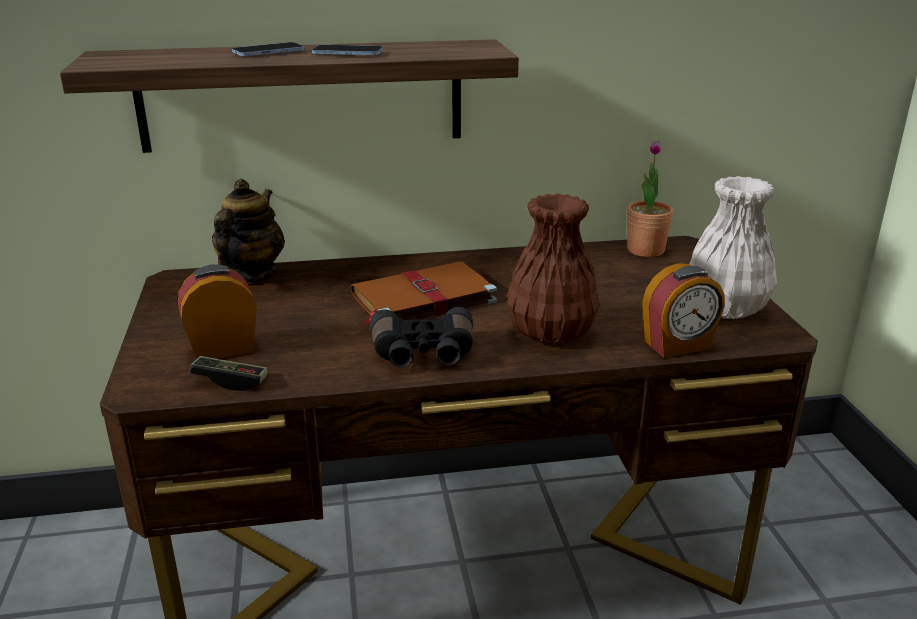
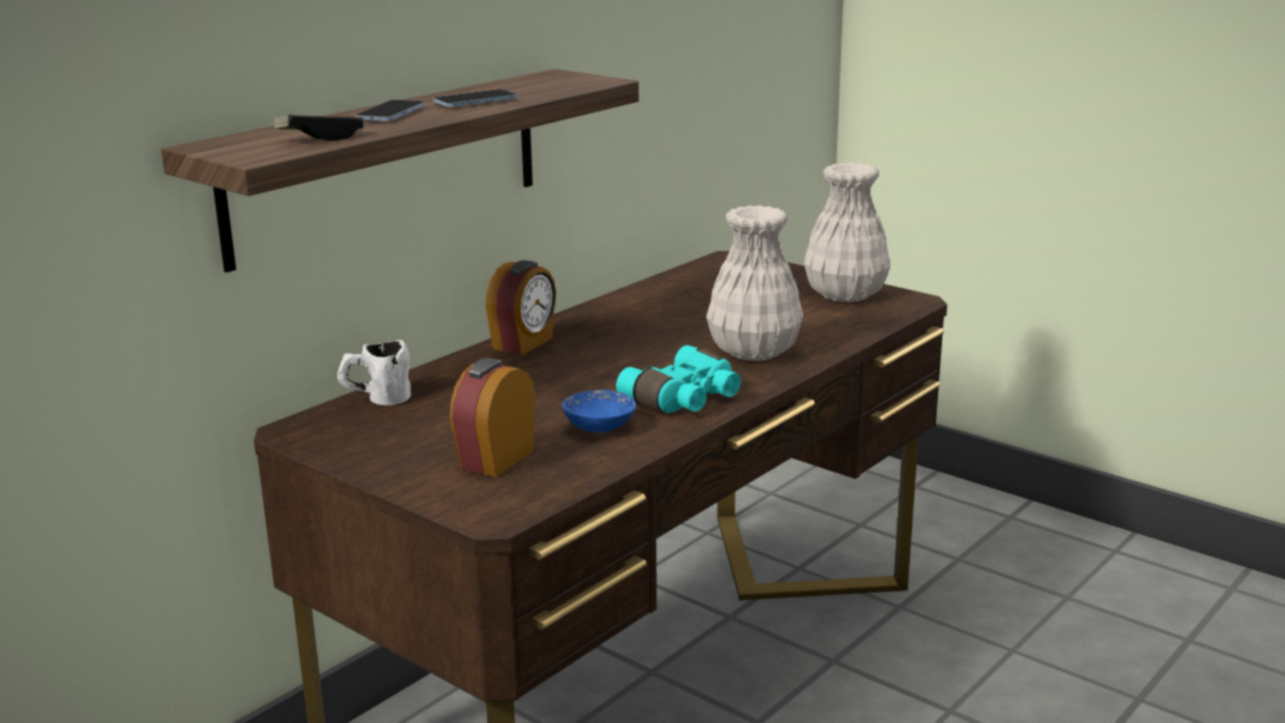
camera: 40 degrees left, 5 degrees down
(230, 381) = (564, 477): game controller -> game controller (320, 138)
(251, 275) = (376, 399): teapot -> white mug
(326, 351) = (599, 427): none -> blue bowl
(421, 299) = (595, 364): brown book -> none
(423, 354) = (685, 400): black binoculars -> turquoise binoculars
(549, 333) = (753, 352): brown vase -> white vase
(645, 250) = (707, 271): potted plant -> none
(678, 346) = (860, 329): alarm clock -> alarm clock (524, 343)

